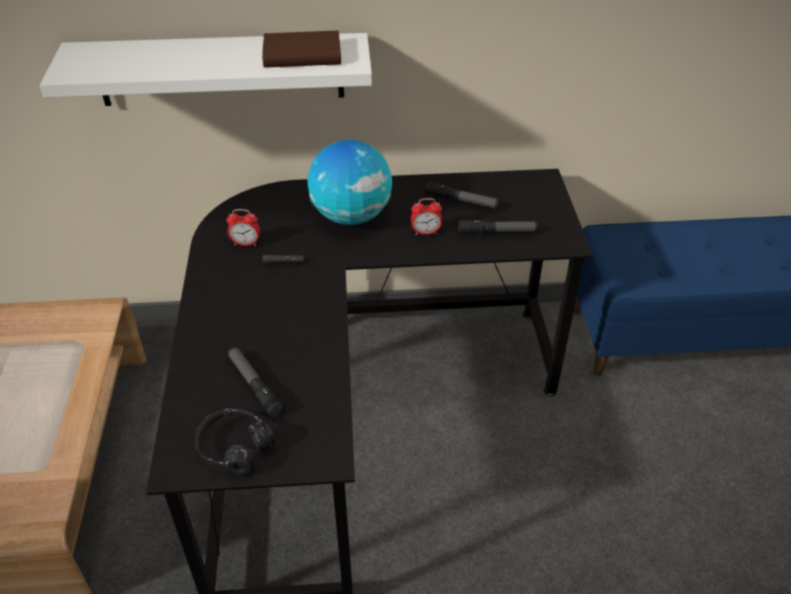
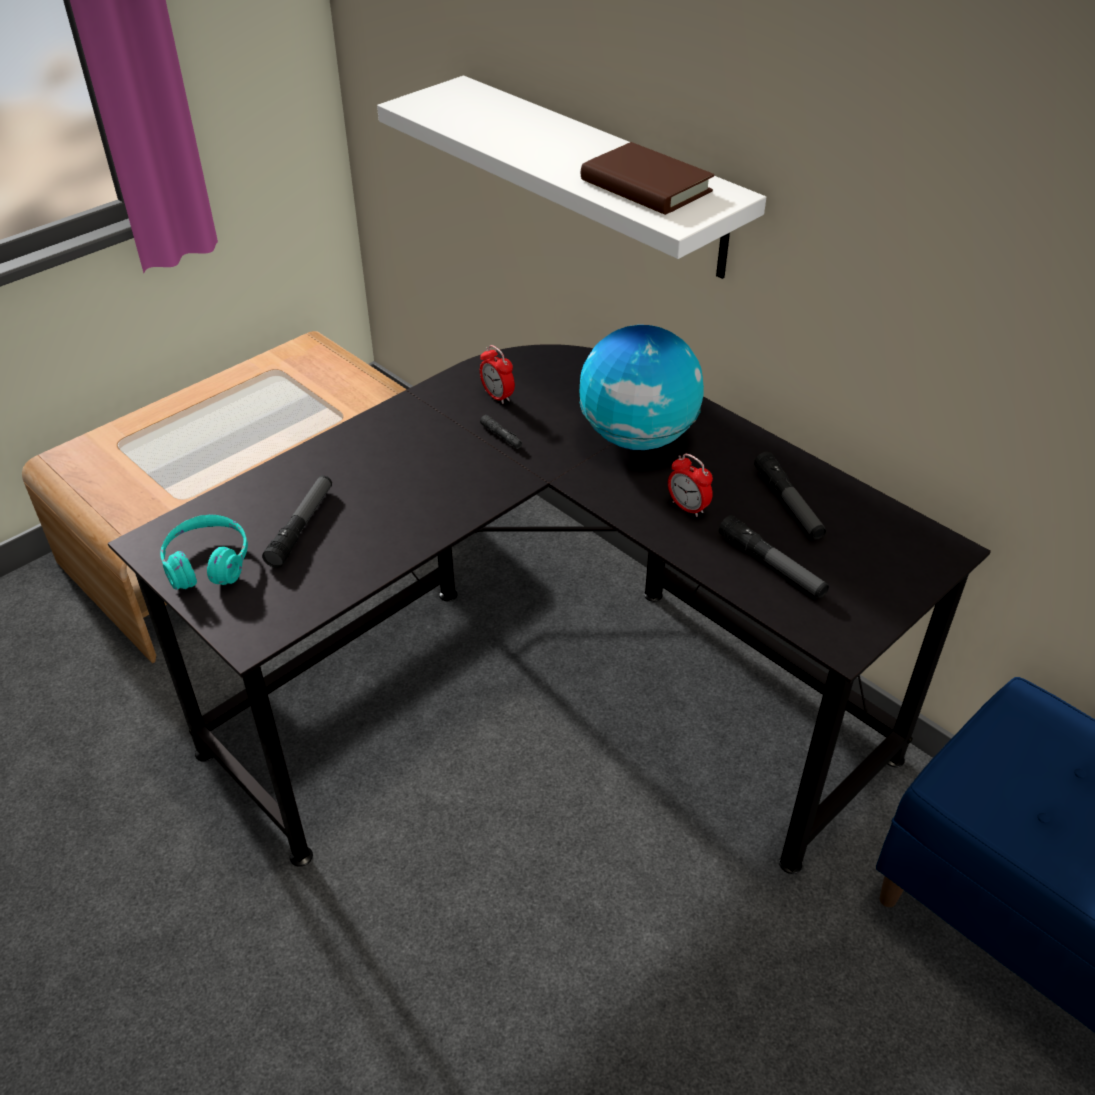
camera: 50 degrees right, 0 degrees up
(234, 447) = (208, 563): black headphones -> turquoise headphones

